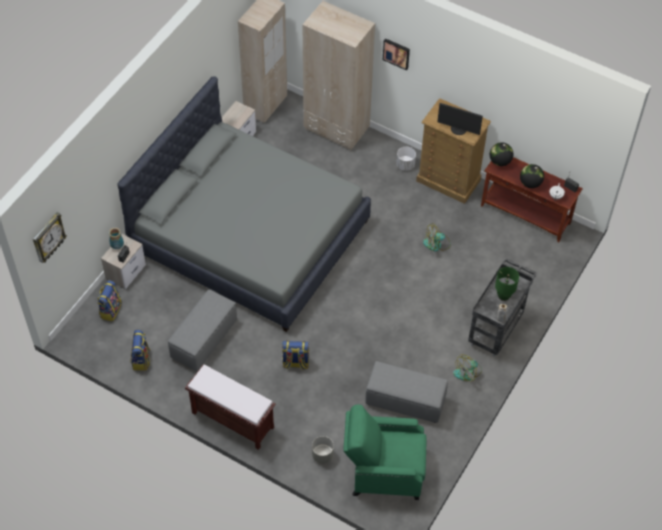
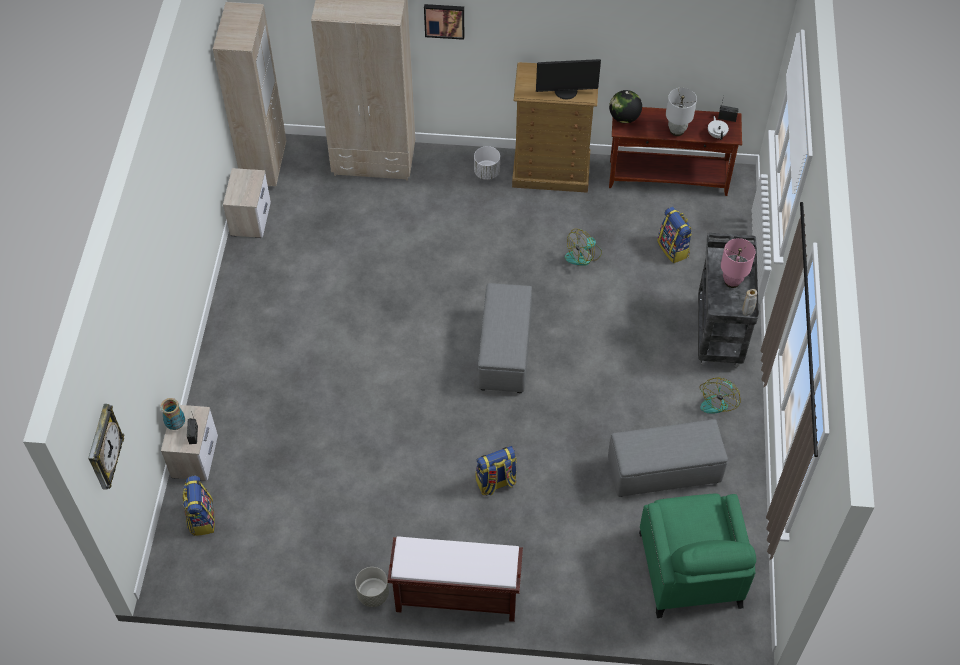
camera: 25 degrees left, 0 degrees up
(141, 360) = (284, 569): backpack -> backpack (673, 249)
(204, 339) = (355, 502): grey ottoman -> grey ottoman (504, 350)
(250, 236) = (339, 339): grey bed -> none
(322, 455) = (602, 590): grey planter -> grey planter (373, 594)
(383, 469) = (690, 573): green armchair -> green armchair turned 75 degrees counterclockwise
(503, 296) = (732, 281): green table lamp -> pink table lamp
(530, 183) = (676, 131): globe -> white table lamp

